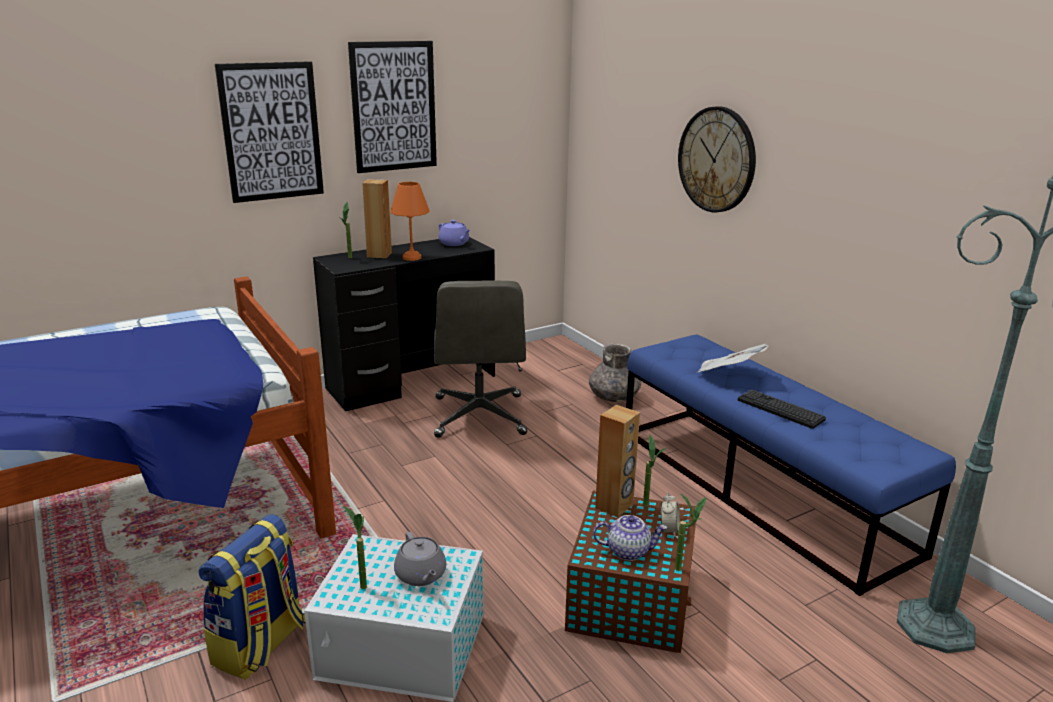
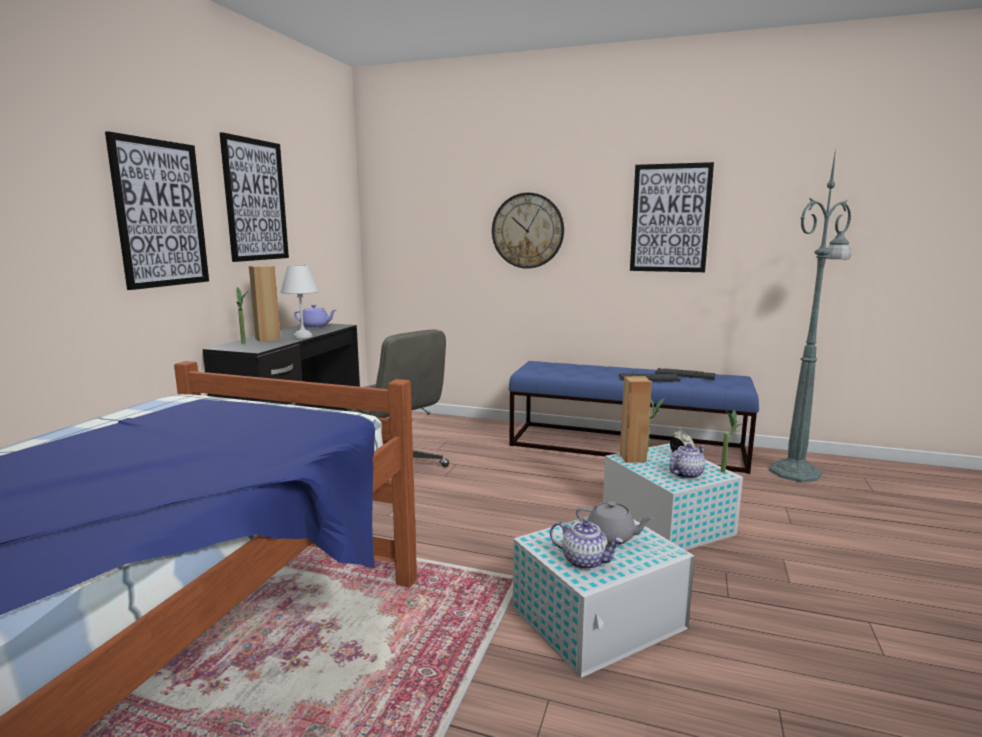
camera: 40 degrees left, 10 degrees down
(260, 645) = (496, 684): backpack -> none
(360, 583) = (585, 561): potted plant -> teapot
(411, 257) = (302, 336): orange table lamp -> white table lamp
(614, 397) = (467, 429): grey vase -> none
(631, 596) = (665, 521): brown storage box -> white storage box
(728, 374) = (590, 372): newspaper -> none
(848, 420) = (685, 374): none -> keyboard
(884, 177) = (670, 218): none -> picture

